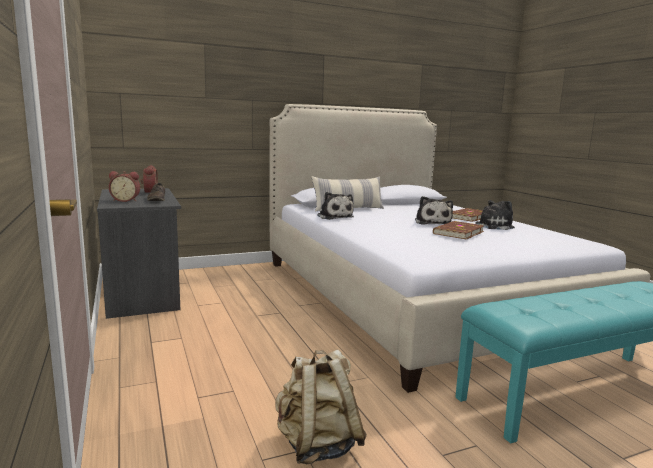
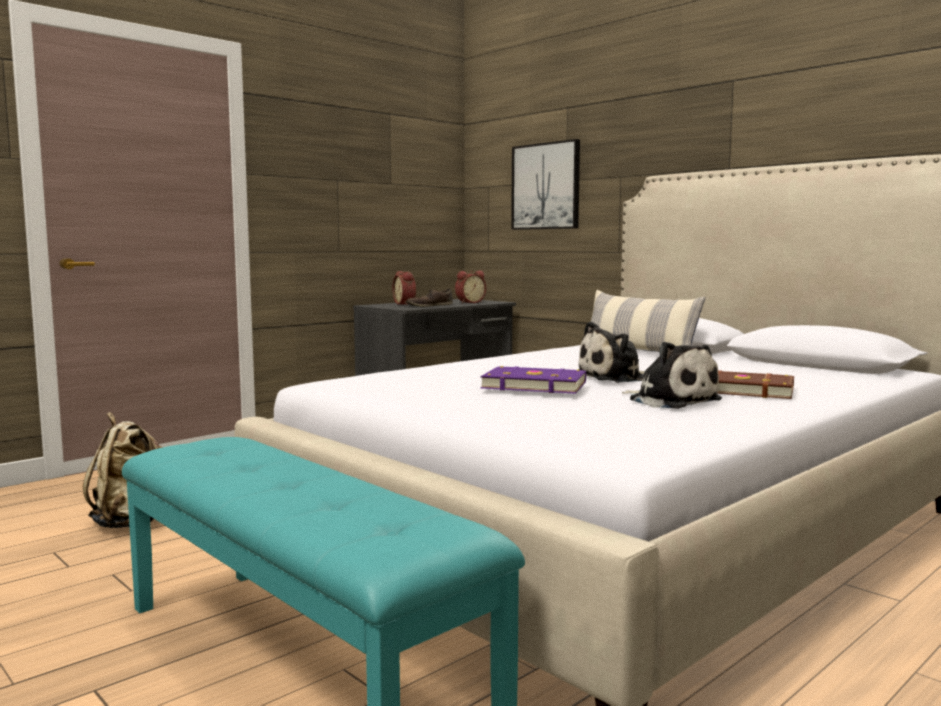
camera: 70 degrees right, 5 degrees down
(188, 100) = (546, 186): none -> picture
(334, 217) = (557, 352): plush toy -> none
(457, 232) = (534, 385): brown book -> purple book

